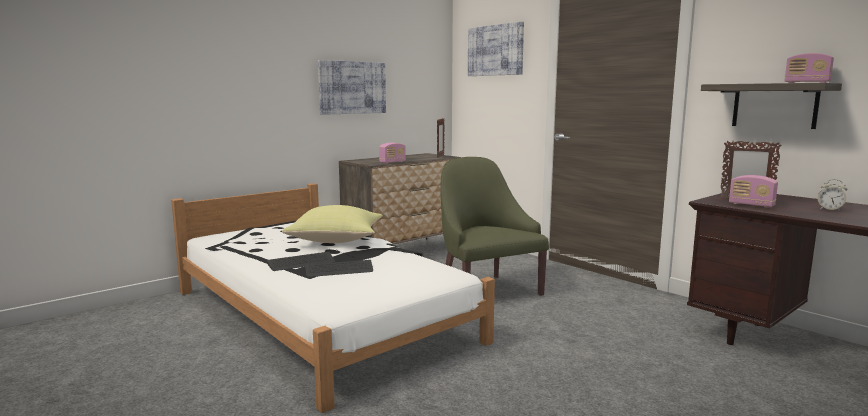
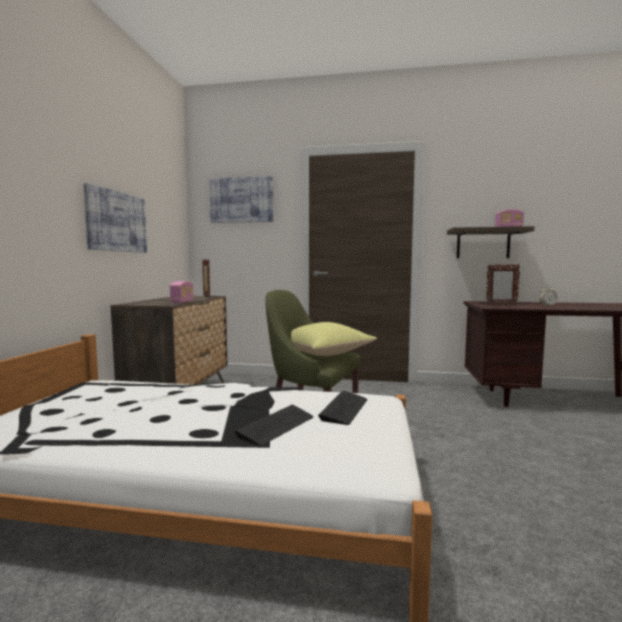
camera: 40 degrees left, 5 degrees down
(301, 263) = (211, 431): keyboard -> keyboard (344, 409)
(337, 240) = (191, 394): yellow pillow -> yellow pillow (324, 353)
(751, 205) = (513, 306): radio -> none

